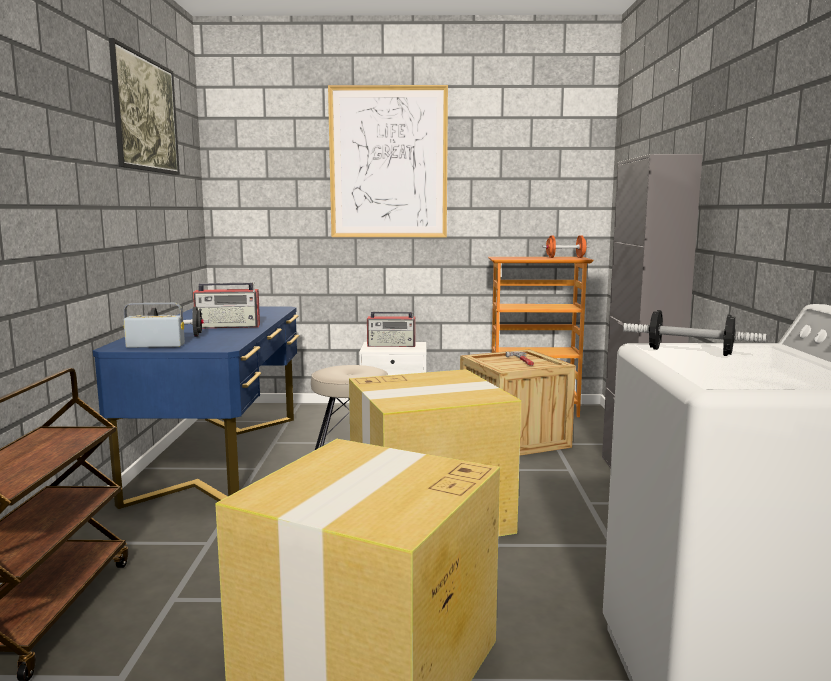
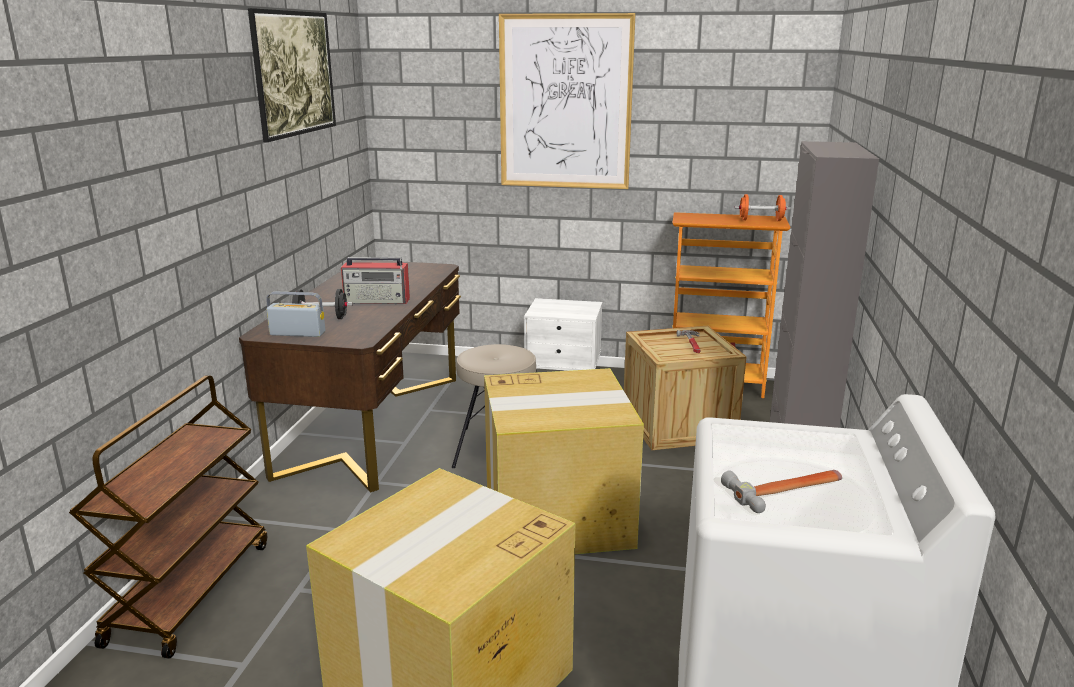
camera: 10 degrees right, 10 degrees up
(220, 456) = (373, 423): blue desk -> brown desk
(392, 345) = (563, 306): radio -> none
(690, 352) = (756, 443): dumbbell -> none
(752, 373) = (787, 491): none -> hammer

